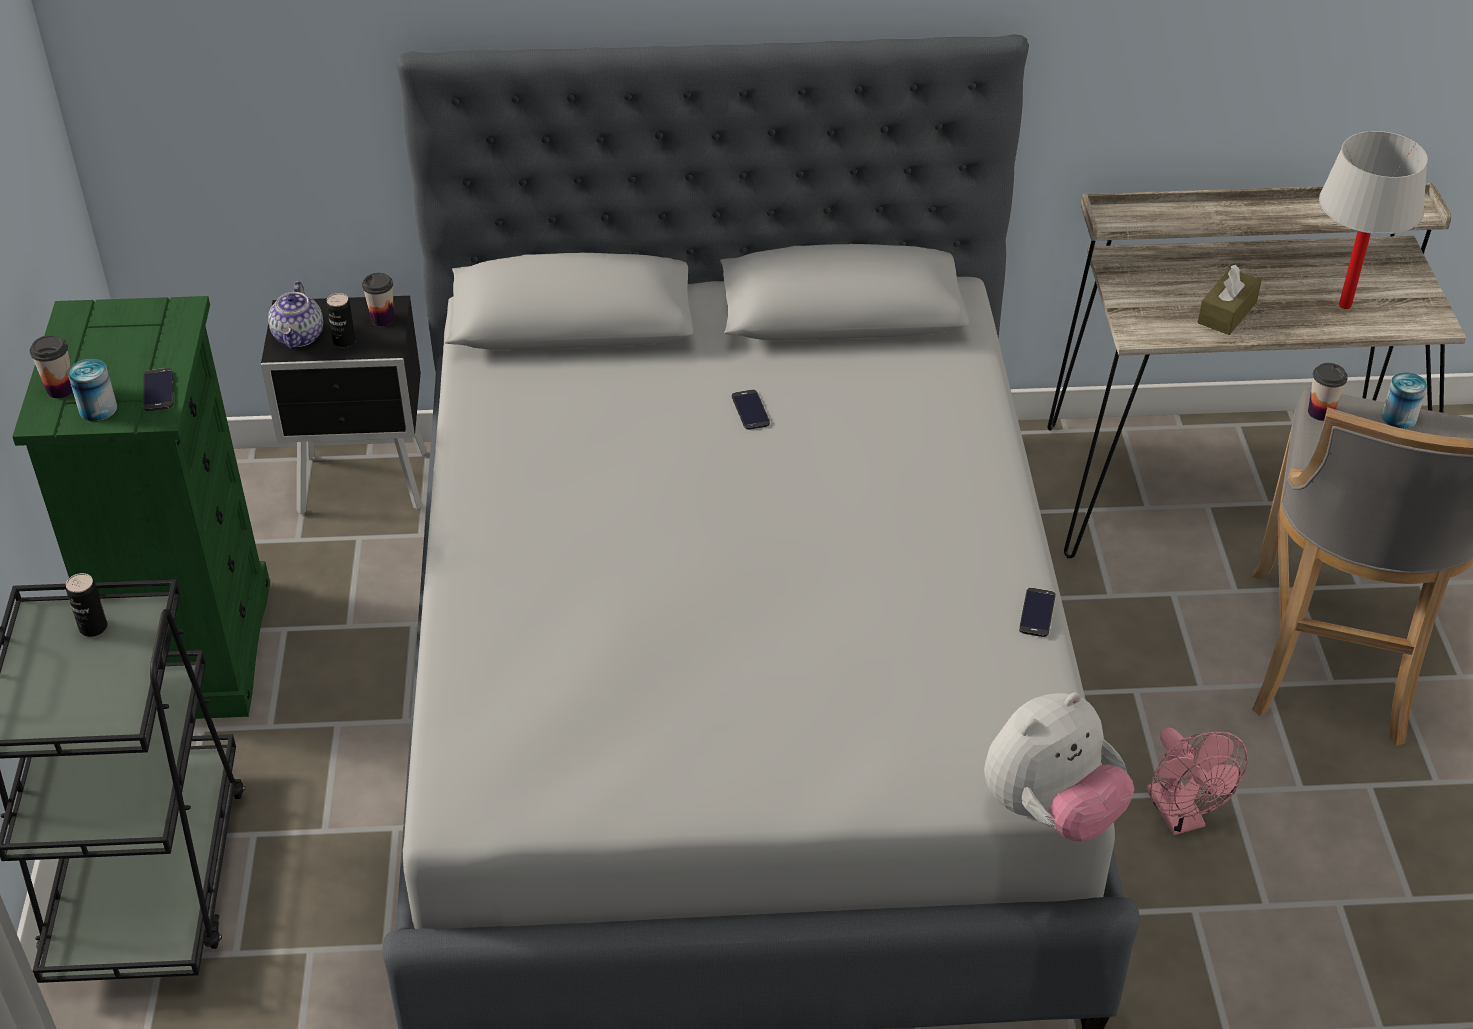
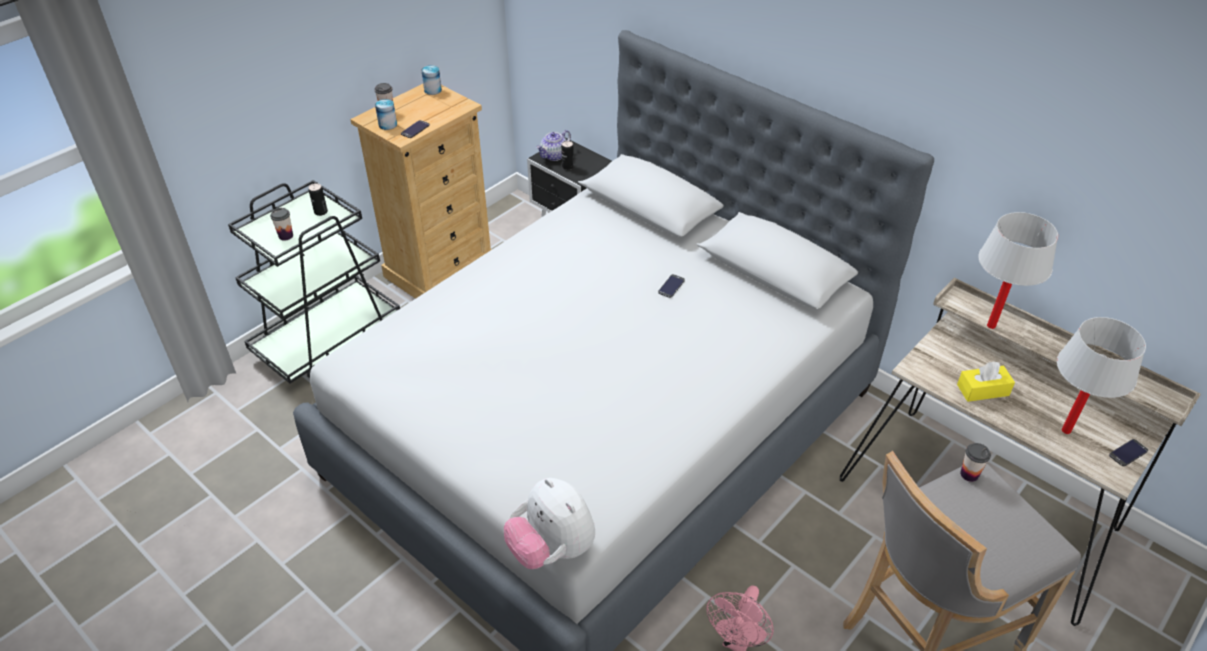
camera: 45 degrees right, 0 degrees up
(190, 649) = (440, 269): green dresser -> beige dresser
(382, 319) = (593, 166): cup -> cup (286, 236)
(1037, 613) = (672, 460): phone -> phone (1128, 453)
(1050, 811) = (552, 549): plush toy -> plush toy turned 45 degrees clockwise
(1178, 229) = (991, 326): none -> white table lamp
(1227, 313) = (983, 390): brown tissue box -> yellow tissue box
(1399, 418) = (1016, 509): can -> can (433, 90)

